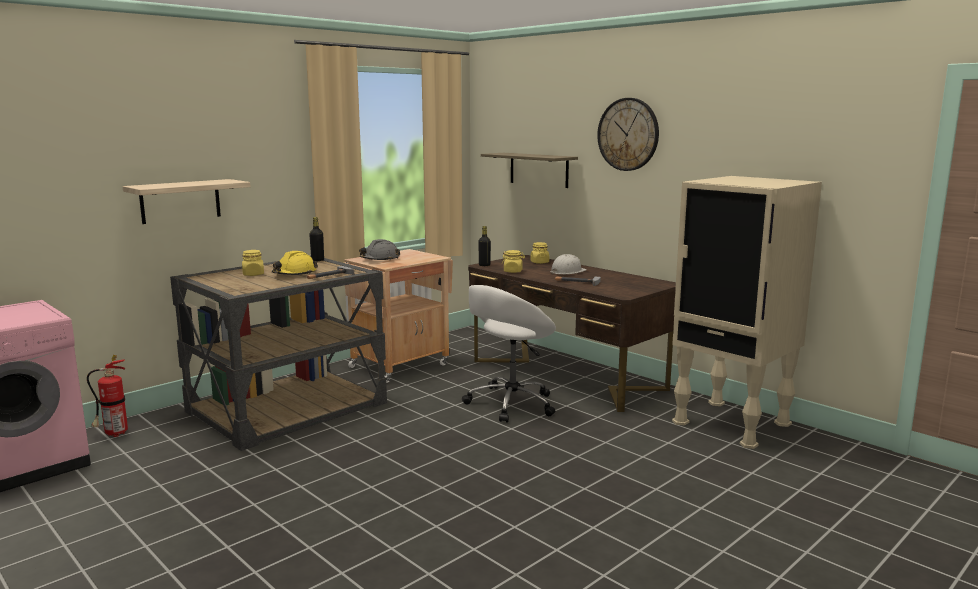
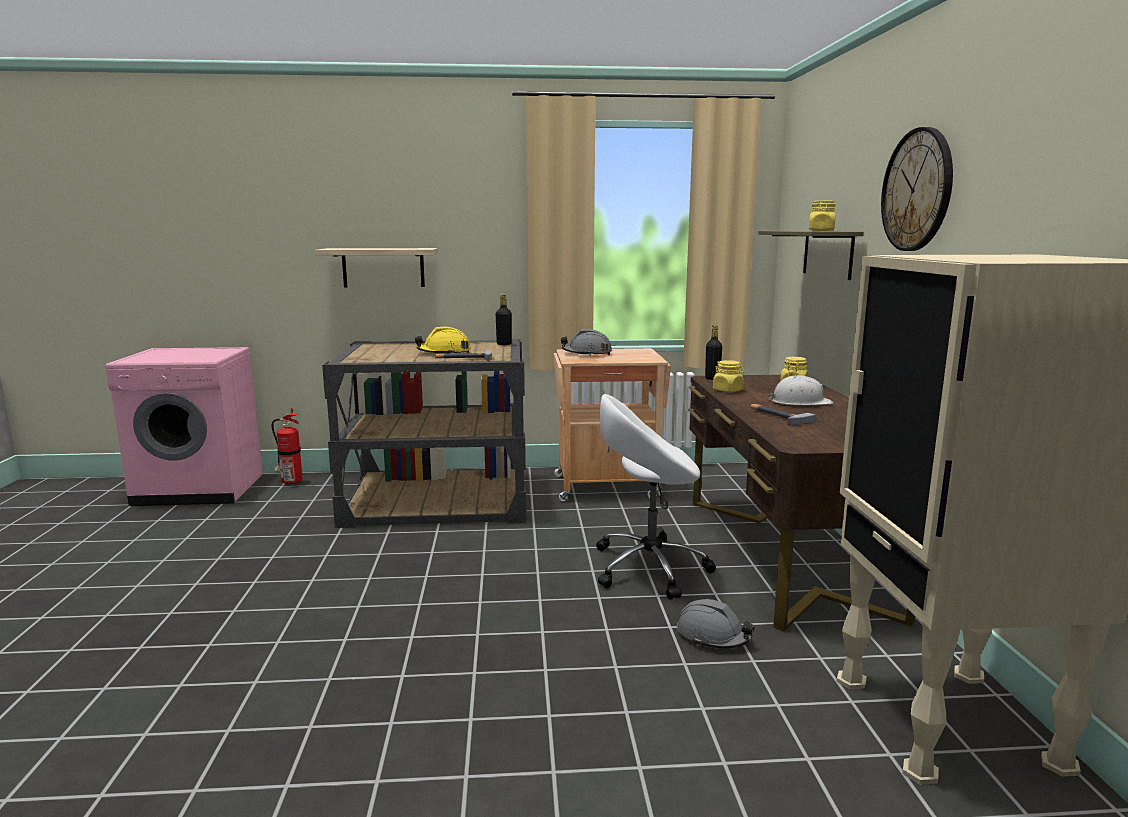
camera: 40 degrees right, 0 degrees up
(253, 274) = (414, 348): yellow jar -> yellow jar (821, 230)
(598, 425) = (713, 636): none -> grey hard hat

